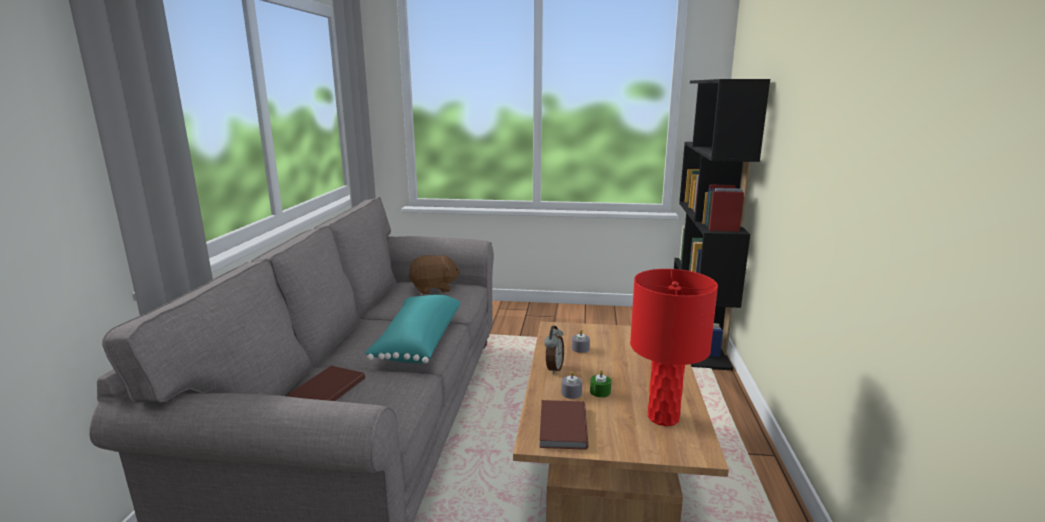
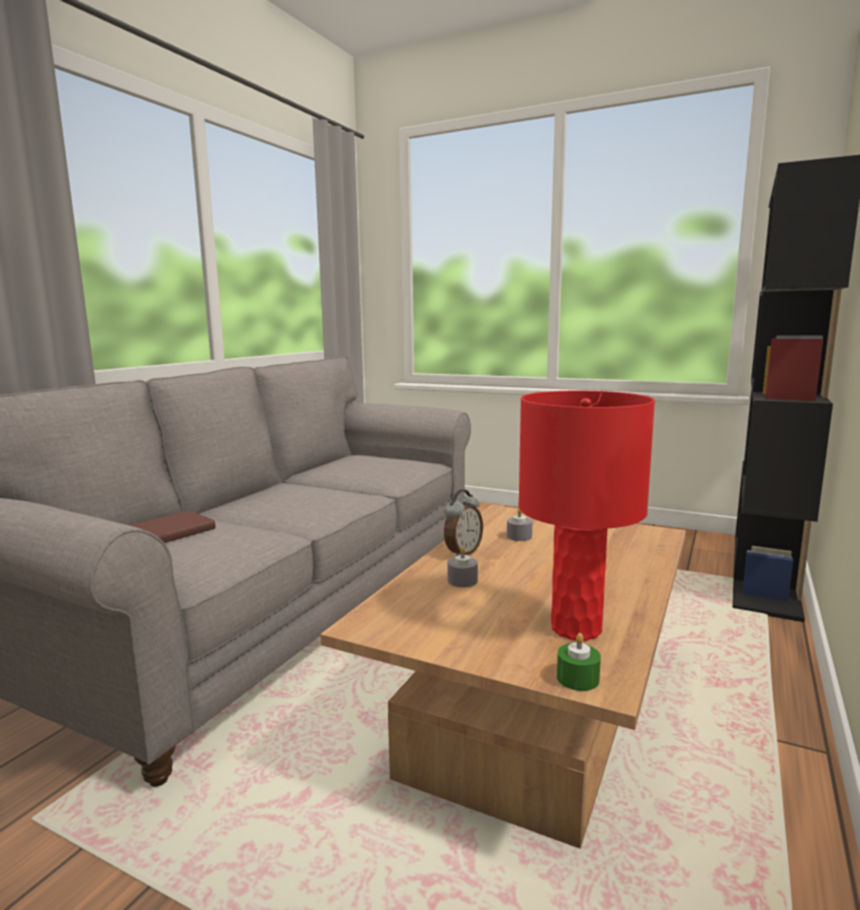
camera: 20 degrees right, 5 degrees down
(417, 342) = (314, 506): turquoise pillow -> none
(434, 289) = (382, 461): brown plush toy -> none
(561, 427) = (412, 615): brown book -> none
(600, 392) = (504, 585): green candle -> green candle (577, 678)

